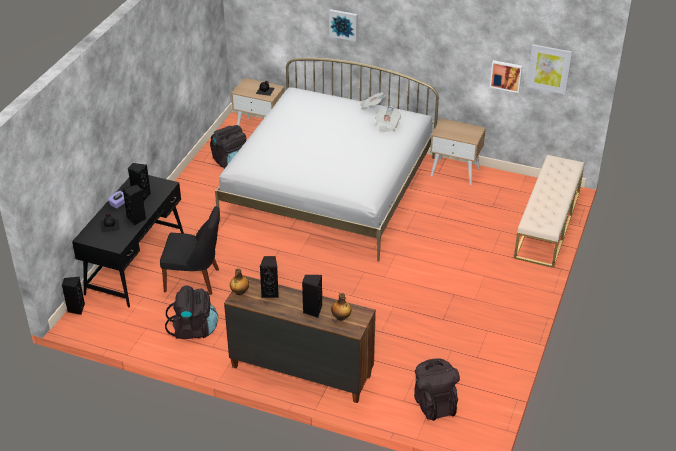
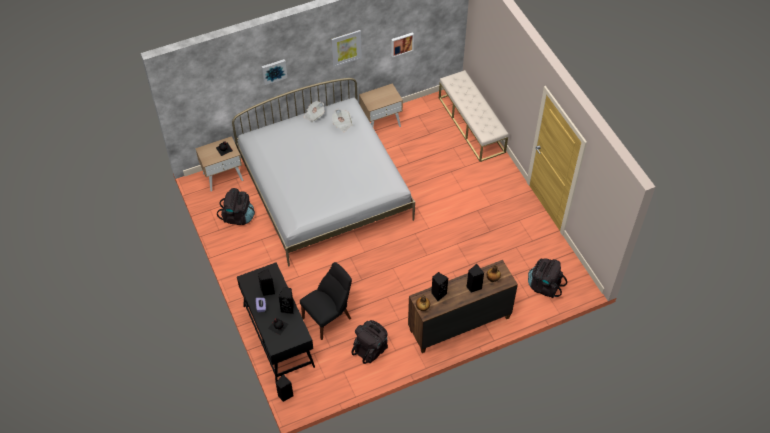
camera: 45 degrees left, 15 degrees up
(549, 69) = (431, 25): picture -> picture (346, 48)

